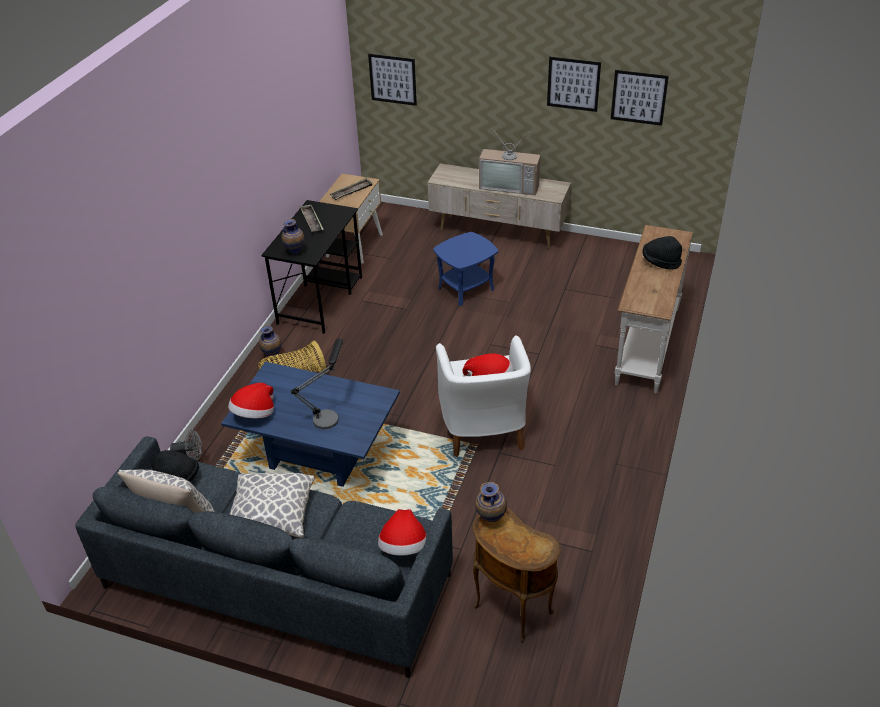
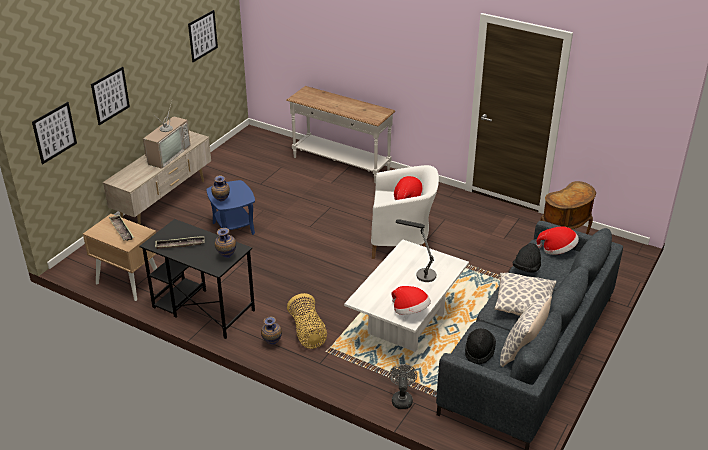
camera: 80 degrees left, 5 degrees down
(319, 455) = (406, 324): blue coffee table -> white coffee table
(490, 520) = (558, 200): vase -> vase (221, 202)
(573, 84) = (168, 50): picture -> picture (110, 95)
(660, 262) = (334, 102): black hat -> black hat (526, 268)

